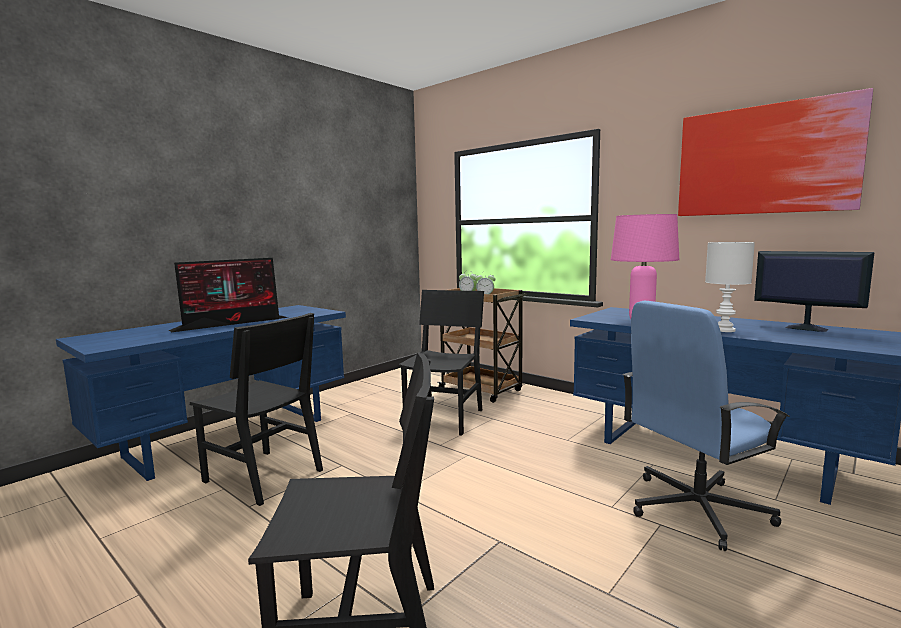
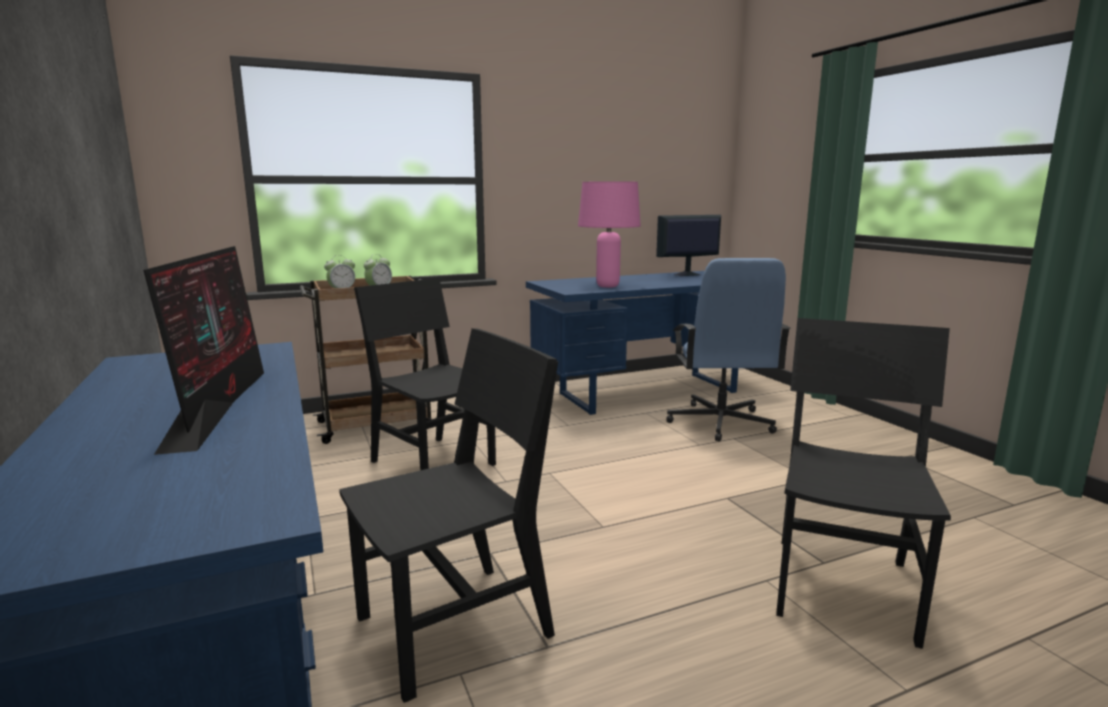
camera: 65 degrees left, 5 degrees up
(723, 330) = (670, 282): white table lamp -> none
(765, 160) = (626, 137): picture -> none

